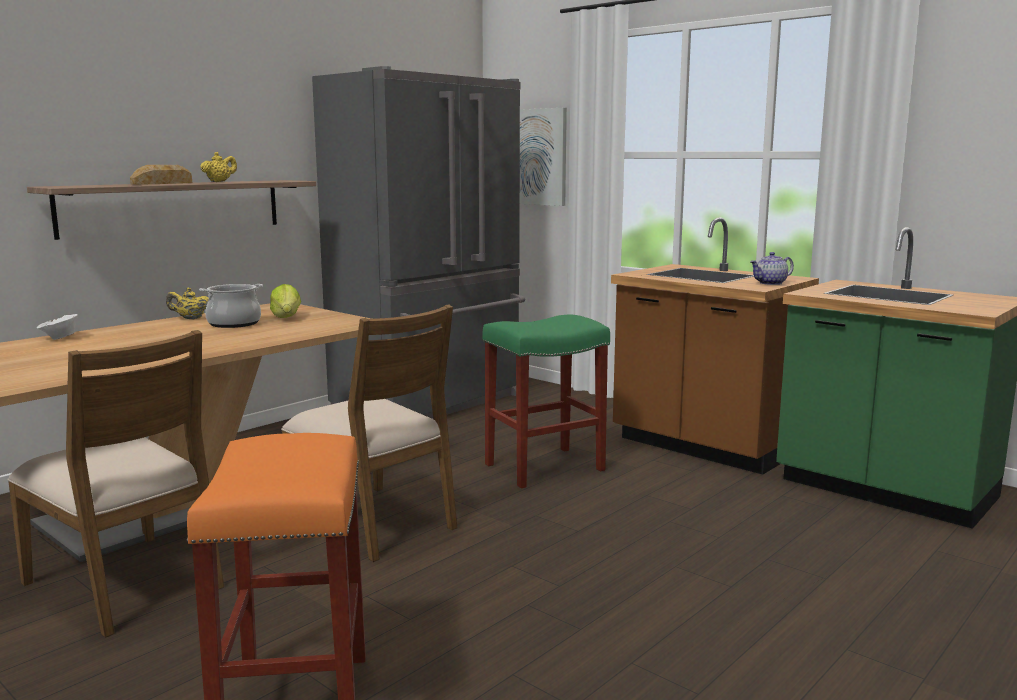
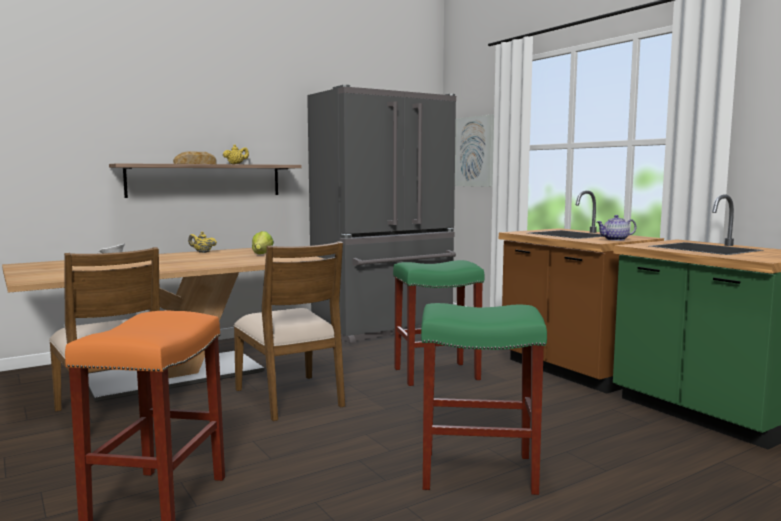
camera: 15 degrees right, 5 degrees down
(234, 323) = (224, 255): cooking pot -> none
(683, 602) = (476, 472): none -> green stool

